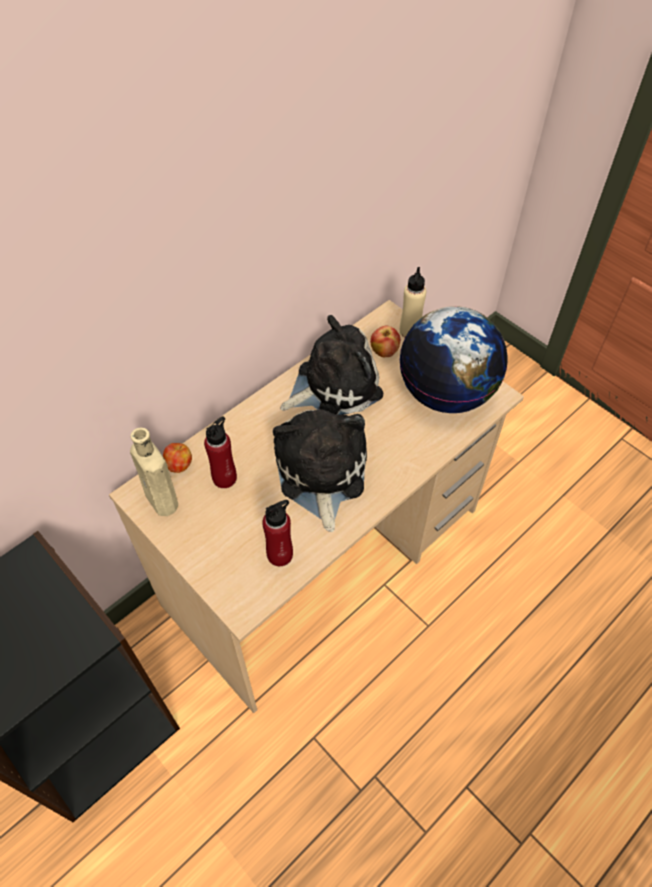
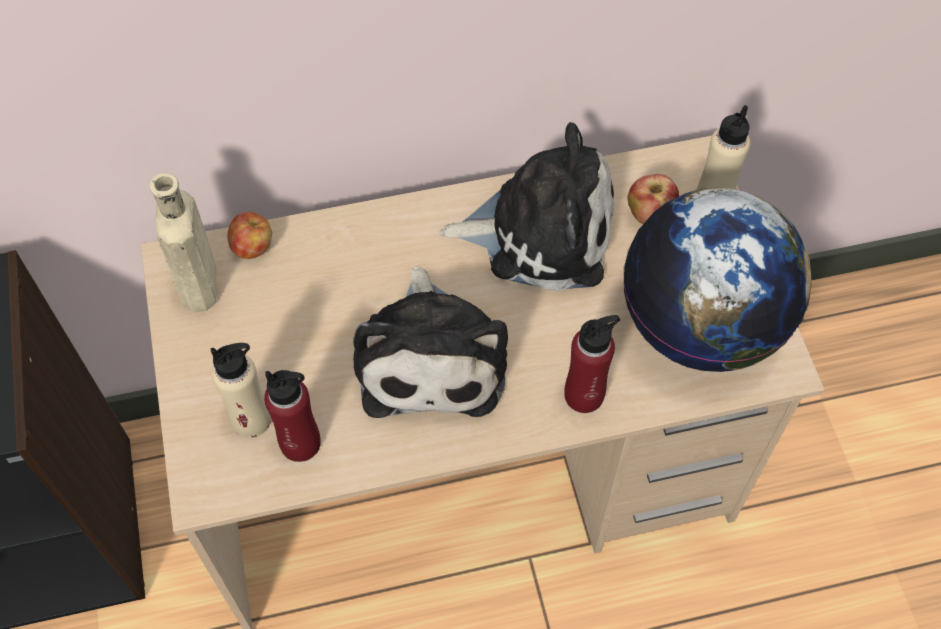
camera: 30 degrees right, 5 degrees up
(224, 478) = (299, 295): red bottle -> red bottle (584, 395)
(243, 556) = (251, 419): none -> beige bottle
(320, 474) = (431, 356): plush toy -> plush toy turned 150 degrees clockwise

